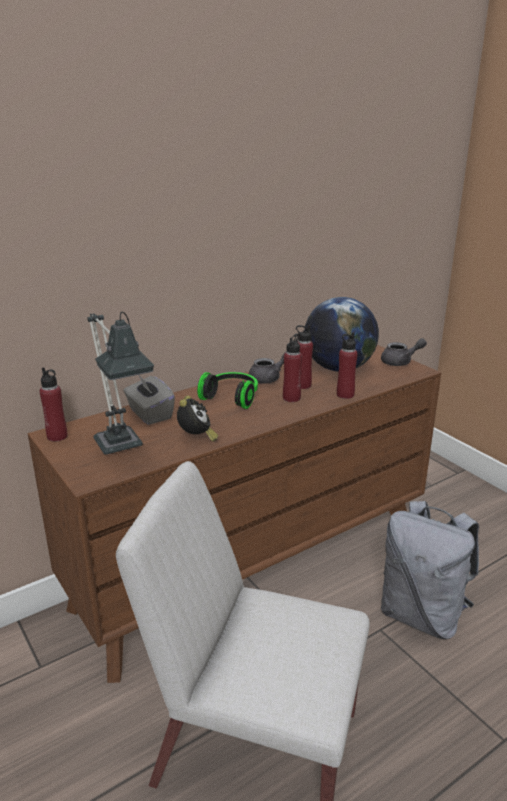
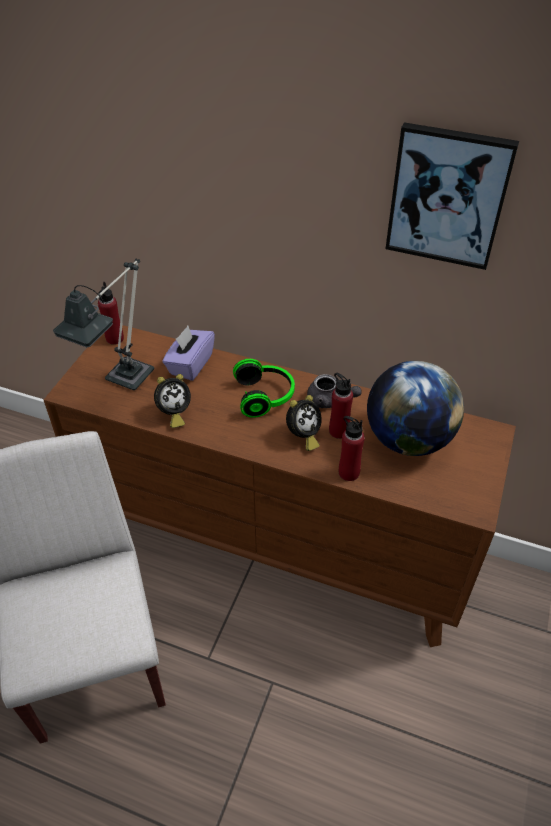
camera: 55 degrees right, 20 degrees up
(150, 414) = (190, 364): grey tissue box -> purple tissue box
(291, 398) = (303, 436): red bottle -> alarm clock
(303, 171) = (447, 196): none -> picture
(400, 362) = (482, 484): grey teapot -> none
(422, 615) = (318, 711): grey backpack -> none

